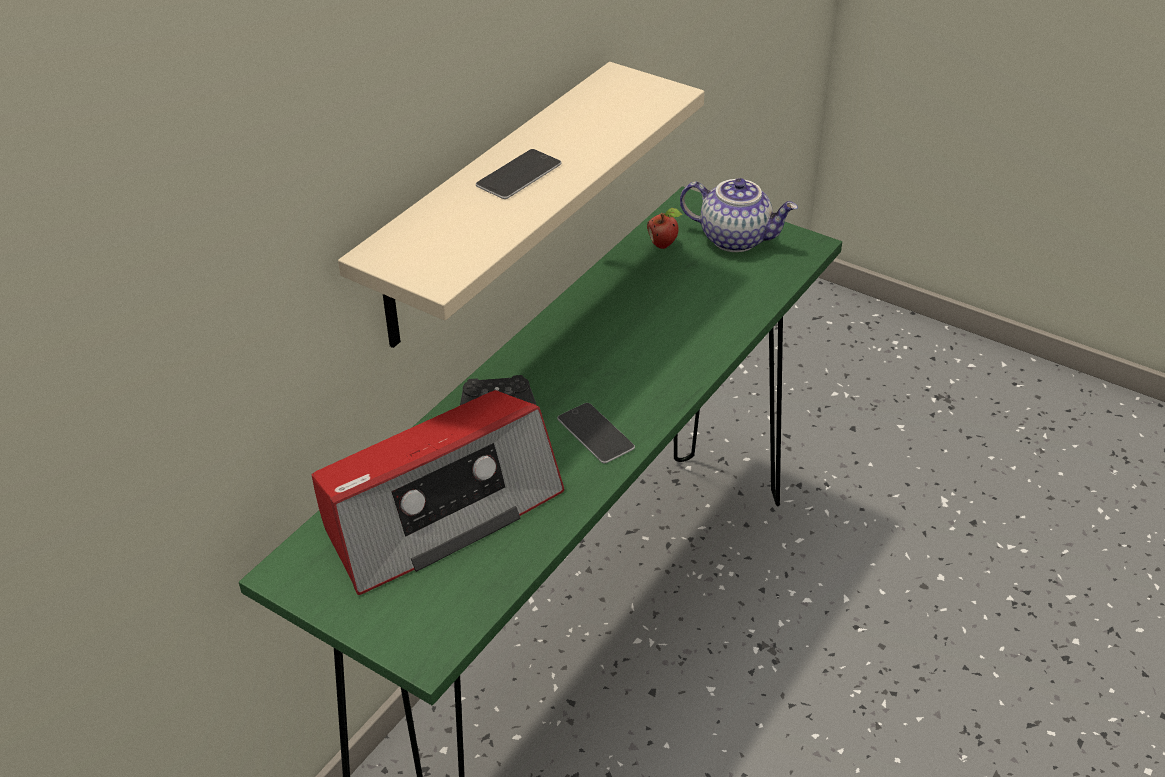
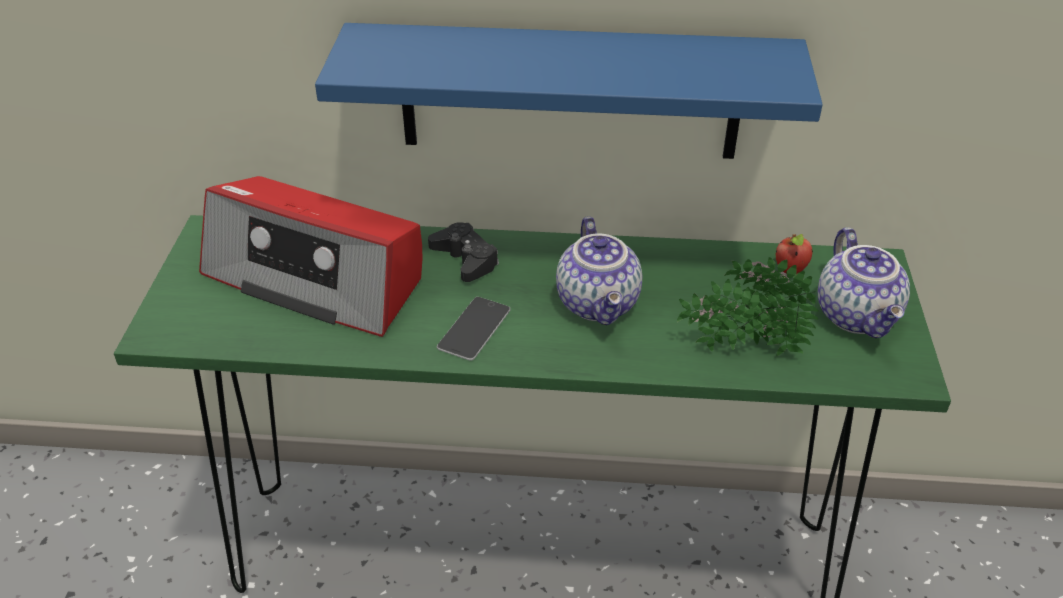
camera: 60 degrees right, 0 degrees up
(491, 206) = (570, 92): beige shelf -> blue shelf
(519, 174) = (545, 55): phone -> none
(622, 353) = (600, 304): none -> teapot
(727, 304) = (741, 348): none -> potted plant

